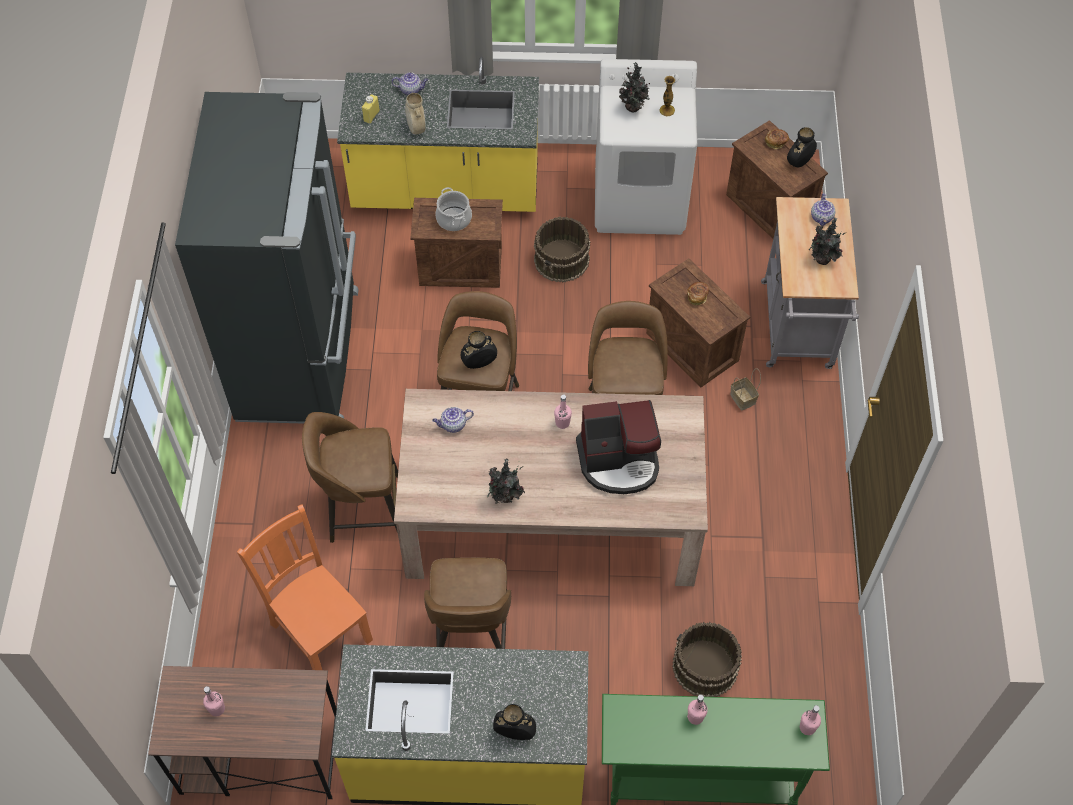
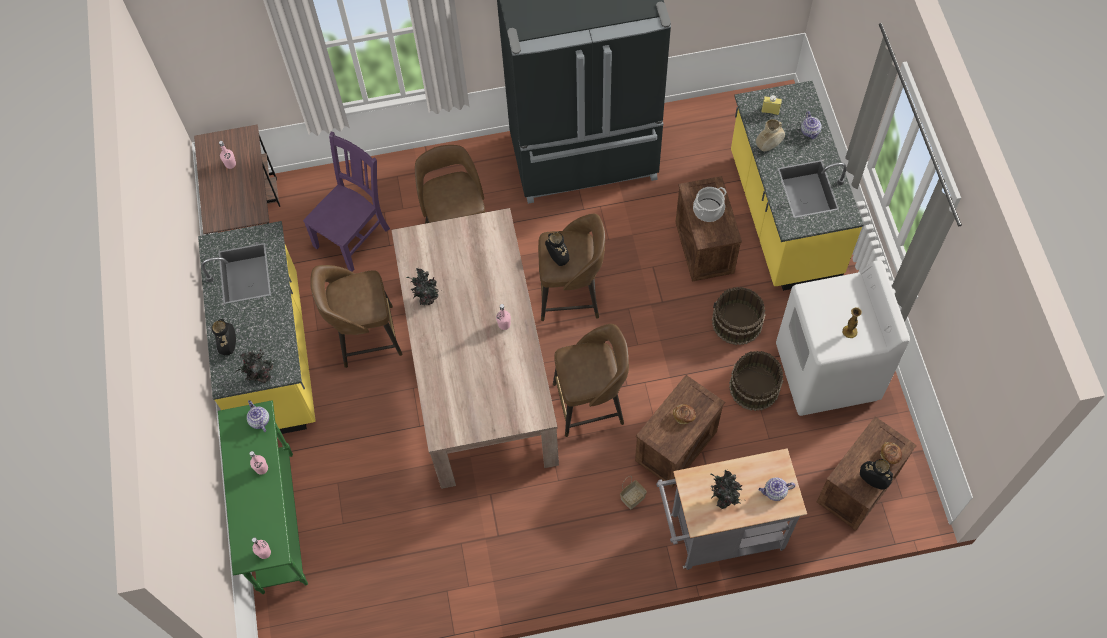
camera: 80 degrees right, 5 degrees up
(319, 629) = (354, 235): orange chair -> purple chair
(453, 425) = (484, 248): teapot -> teapot (259, 420)
(619, 461) = (477, 373): coffee machine -> none
(633, 108) = (842, 303): potted plant -> potted plant (262, 377)
(704, 667) = (371, 509): brown bucket -> brown bucket (754, 386)

